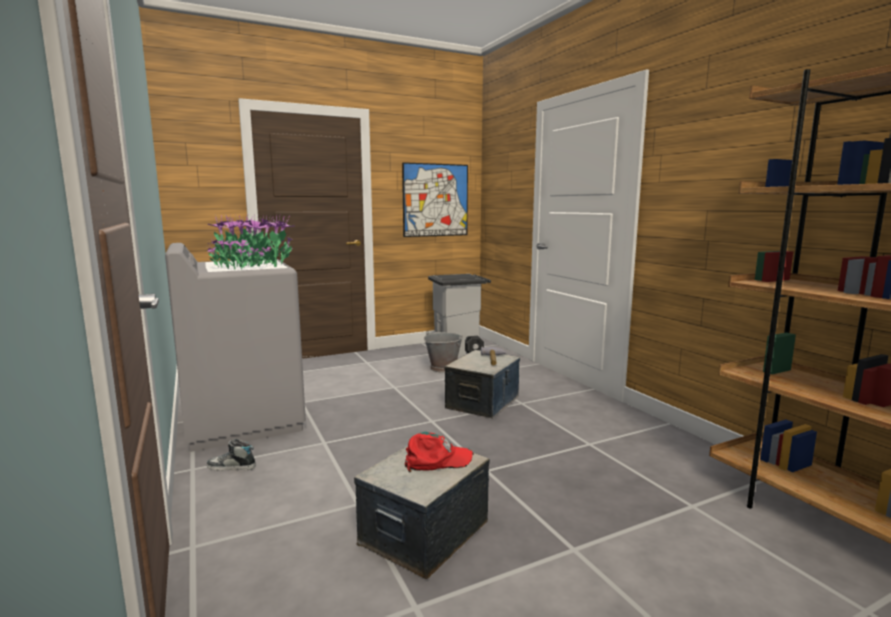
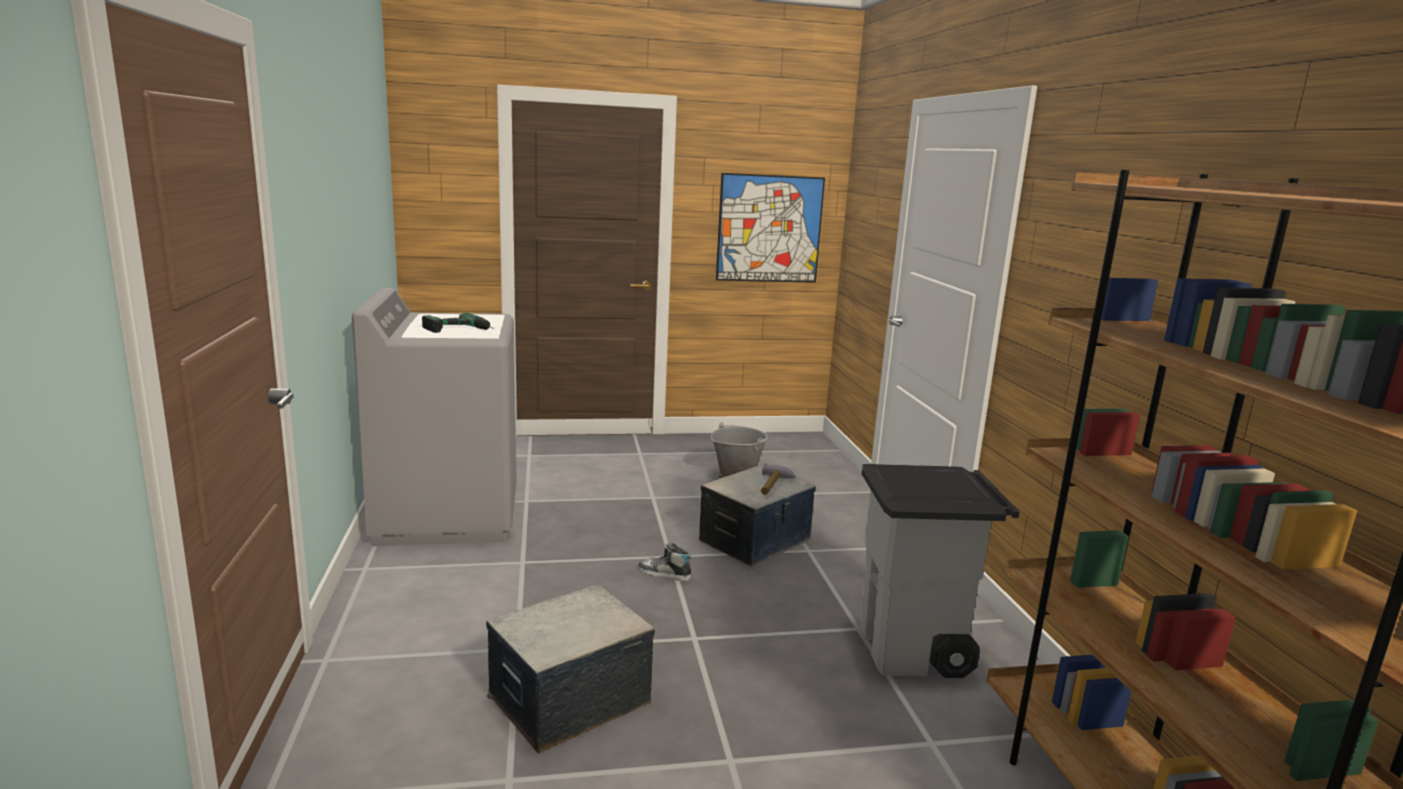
camera: 15 degrees right, 5 degrees up
(231, 467) = (406, 574): shoe -> shoe (664, 574)
(252, 266) = (461, 330): potted plant -> power drill
(437, 460) = (590, 618): red cap -> none
(458, 351) = (776, 454): grey trash can -> grey trash can (914, 650)

